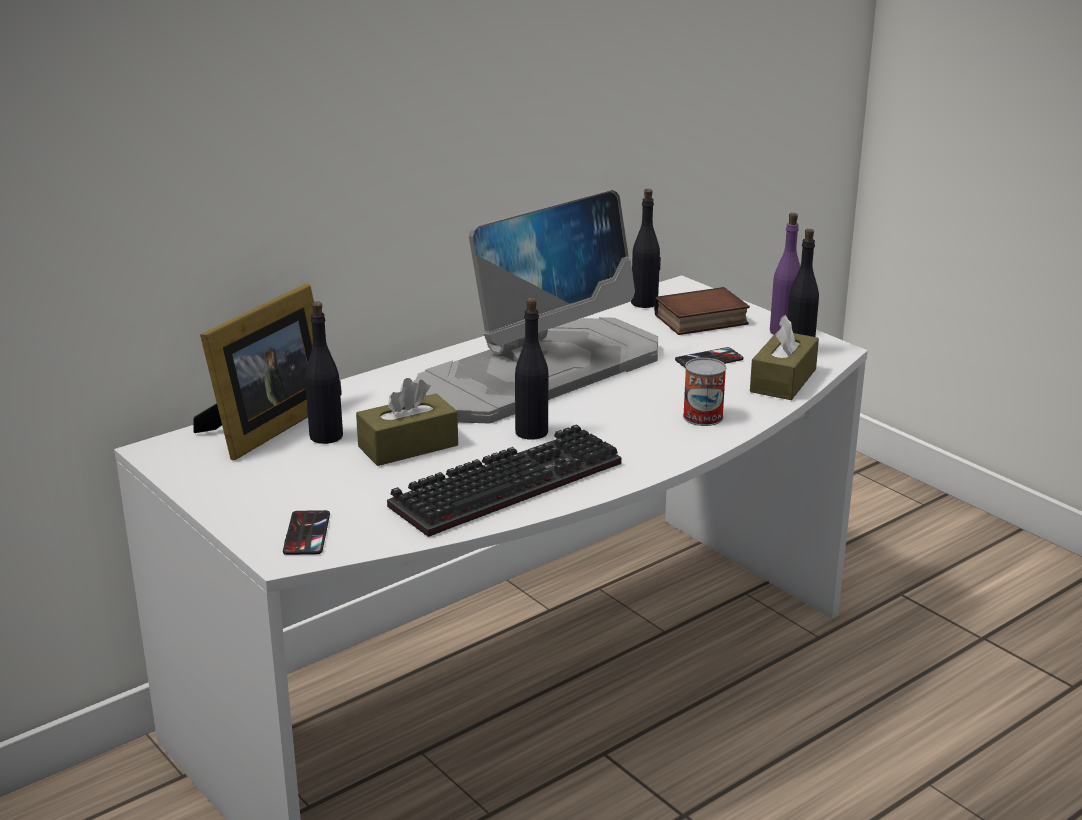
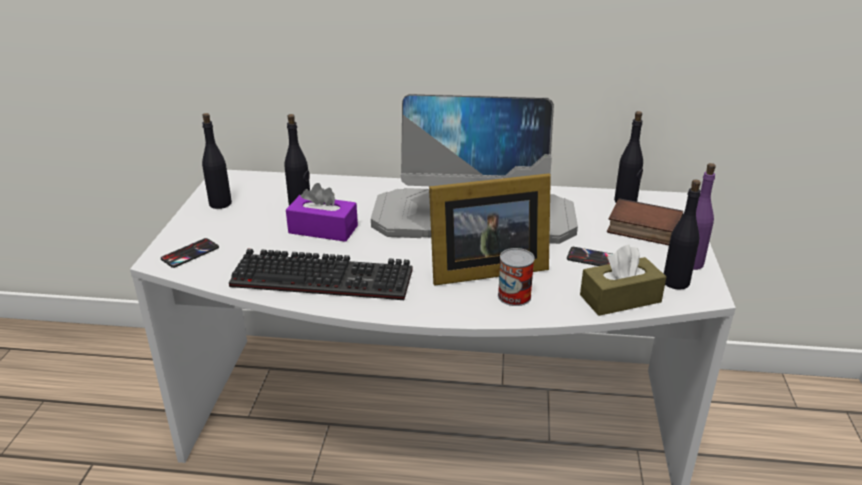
camera: 45 degrees right, 5 degrees up
(266, 427) = (286, 187): picture frame -> picture frame (483, 269)
(408, 446) = (323, 229): brown tissue box -> purple tissue box
(531, 432) = (397, 253): black bottle -> black bottle (220, 203)

